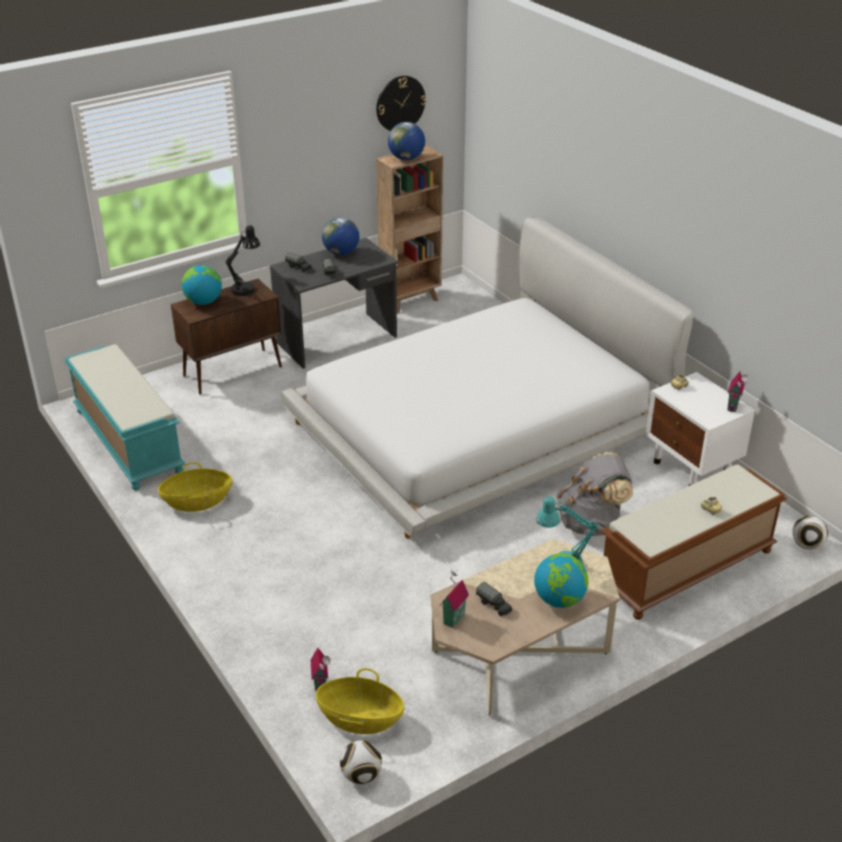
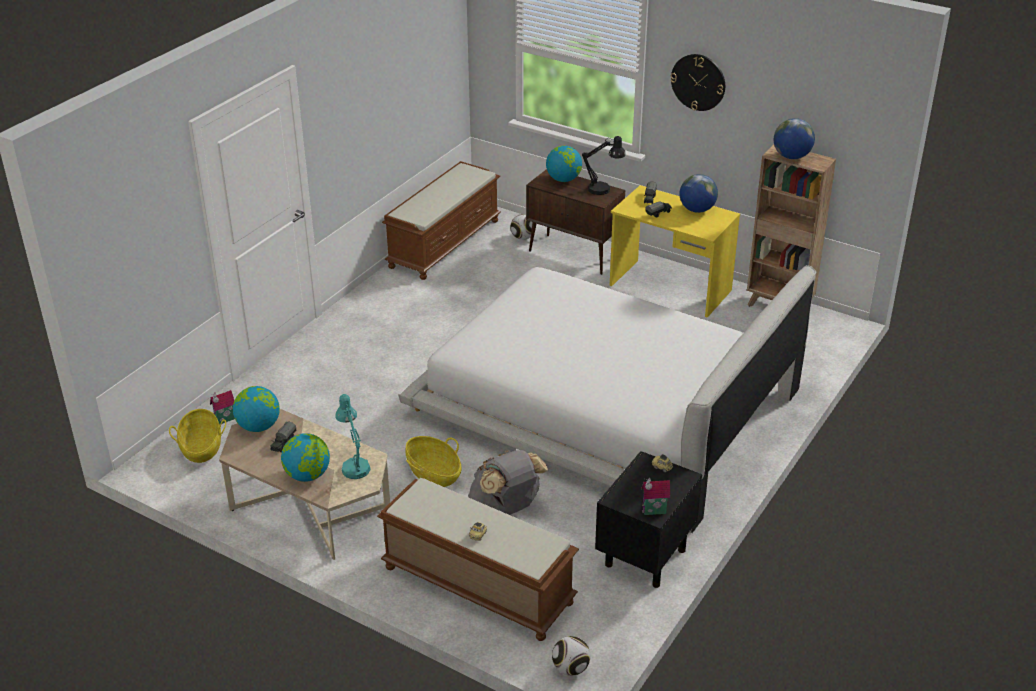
camera: 65 degrees right, 0 degrees up
(127, 441) = (444, 243): turquoise bench -> brown bench
(197, 501) = (394, 298): basket -> basket (434, 473)
(338, 340) = (670, 288): grey desk -> yellow desk
(361, 775) = (147, 465): football -> football (522, 237)
(400, 103) = (817, 102): wall clock -> wall clock (698, 82)
(452, 618) = (259, 426): toy house -> globe
(692, 467) = (645, 558): white nightstand -> black nightstand

